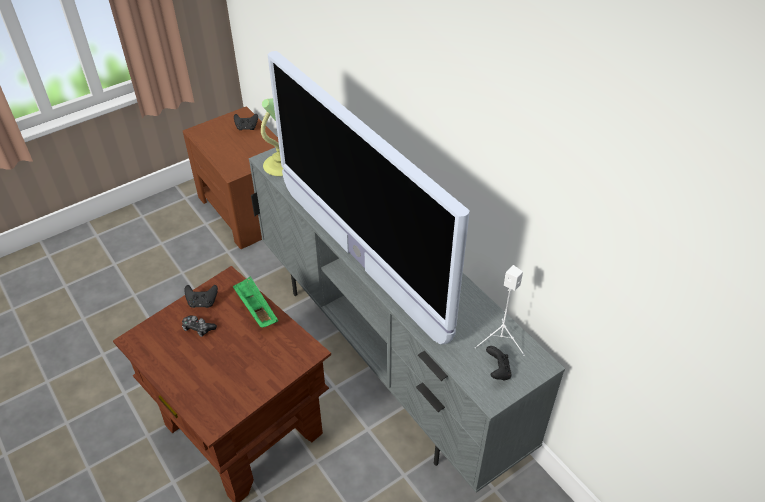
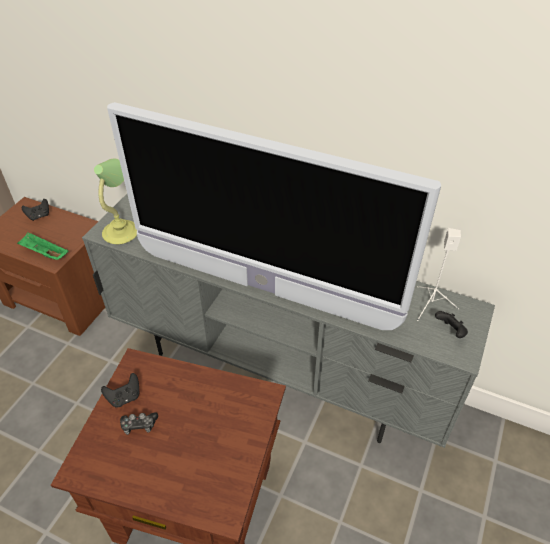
camera: 30 degrees left, 0 degrees up
(256, 309) = (184, 379): green tray -> green tray (44, 253)

